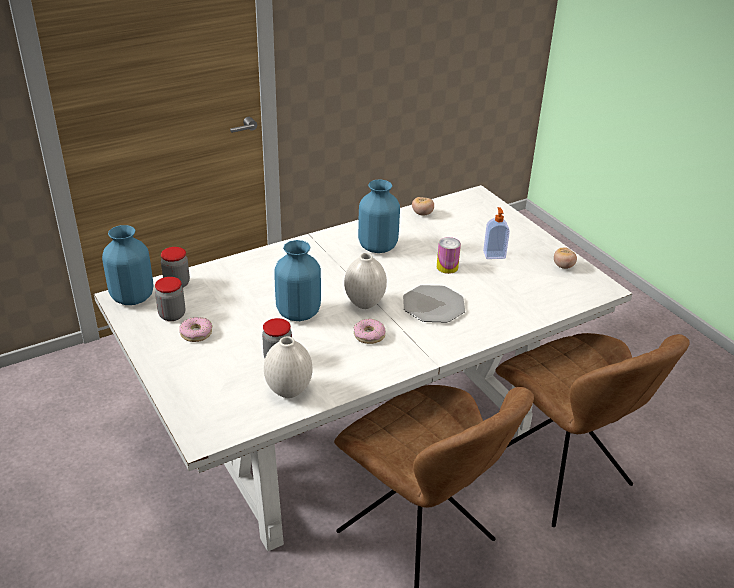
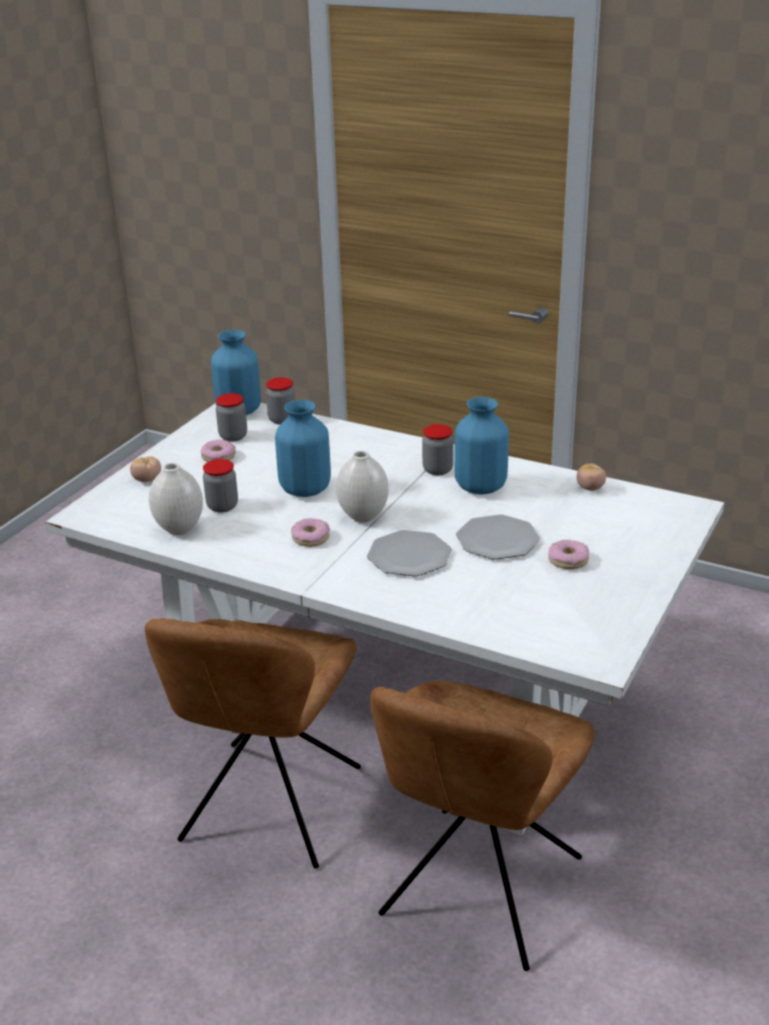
camera: 60 degrees right, 5 degrees down
(336, 252) = (437, 469): none -> jar
(447, 267) = (497, 539): can -> plate
(494, 254) = (568, 560): soap dispenser -> donut
(563, 266) = (612, 616): tomato -> tomato (147, 480)

